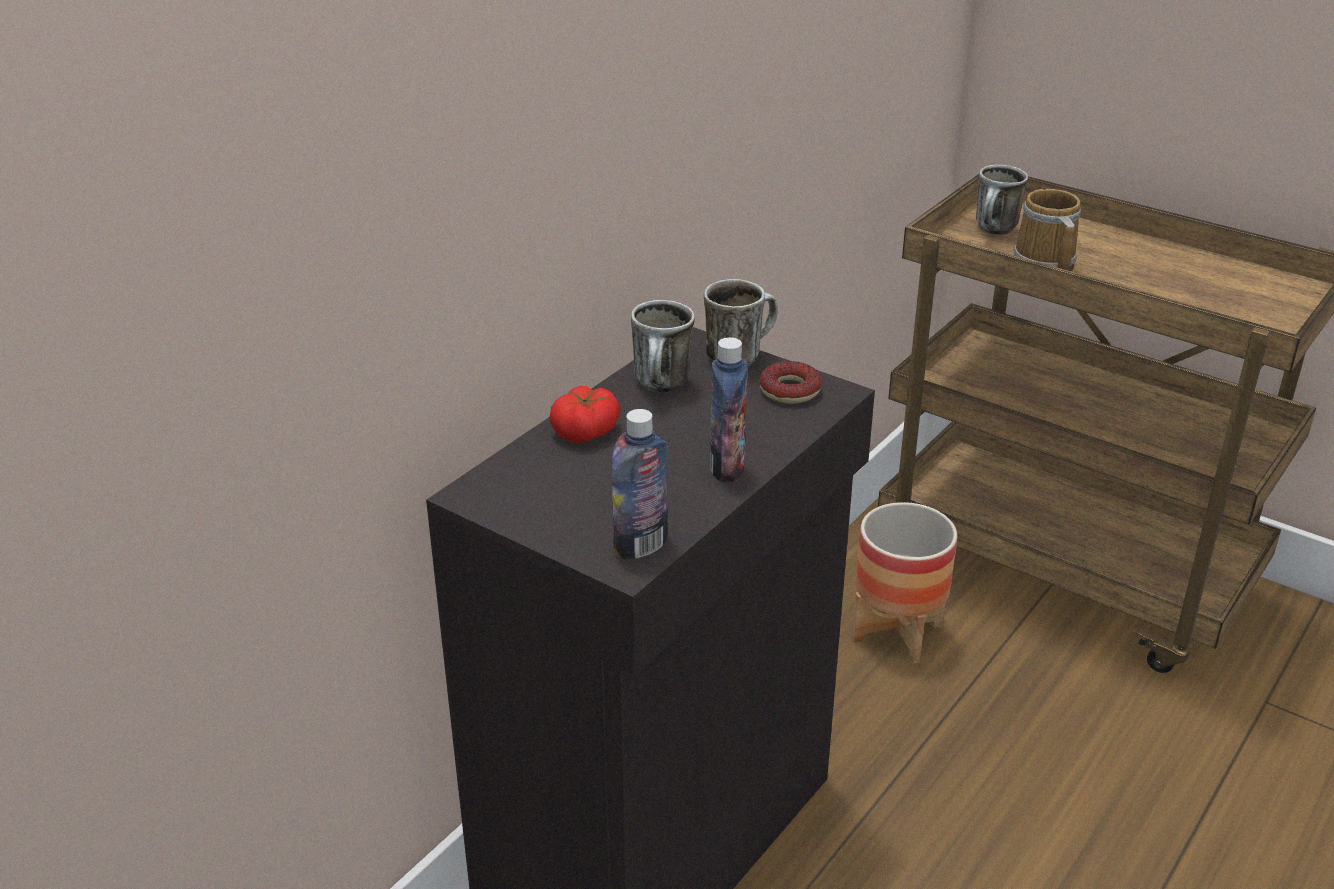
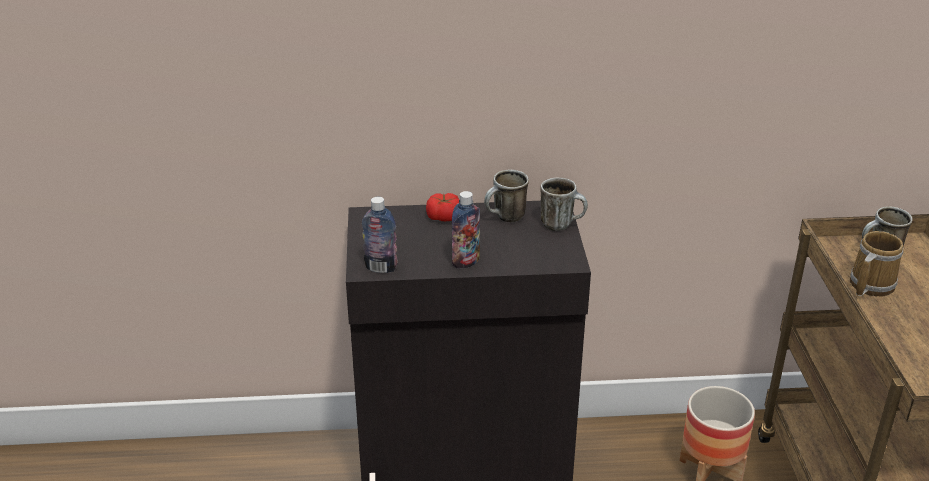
camera: 50 degrees right, 0 degrees up
(790, 390) = (553, 250): donut -> none

